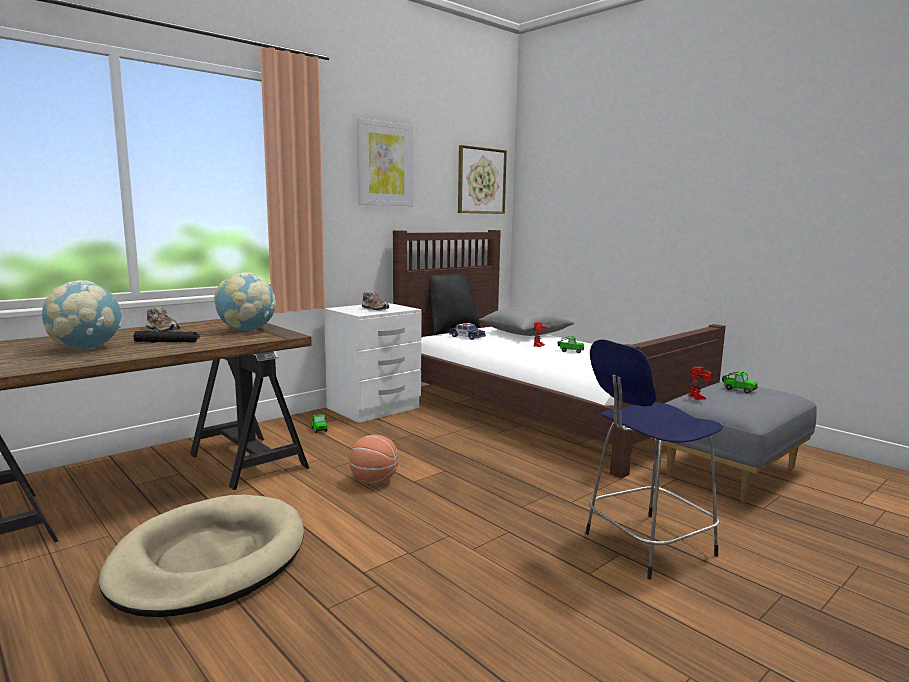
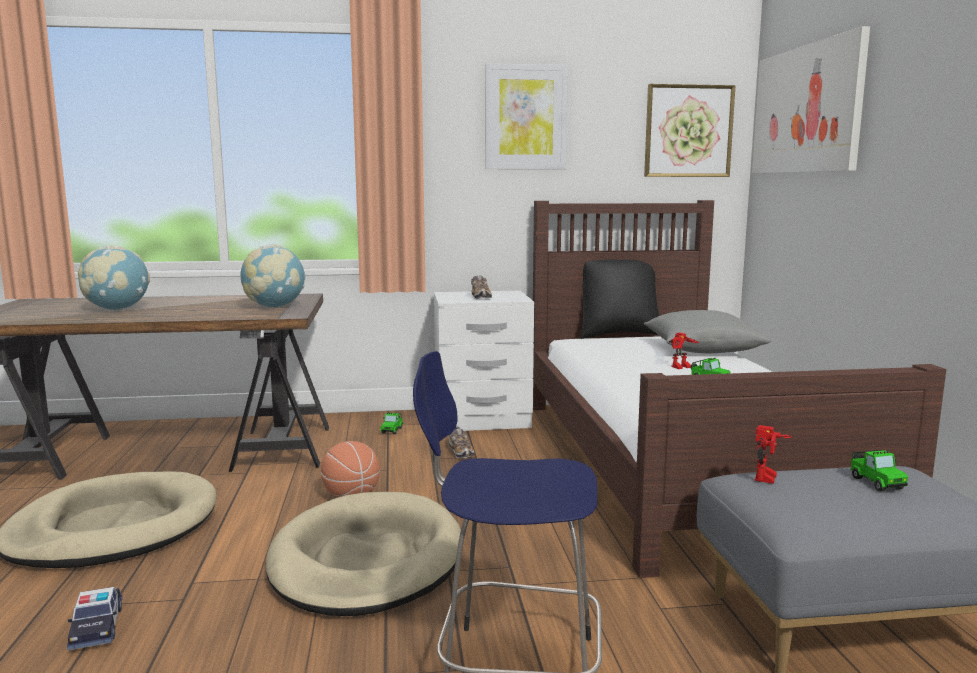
camera: 35 degrees right, 0 degrees up
(163, 331) = (213, 300): shoe -> shoe (461, 452)
(167, 342) = (182, 310): black flashlight -> none
(461, 517) = (367, 560): none -> beige dog bed
(467, 337) = (610, 345): toy car -> toy car (97, 627)
(568, 171) = (806, 109): none -> picture

